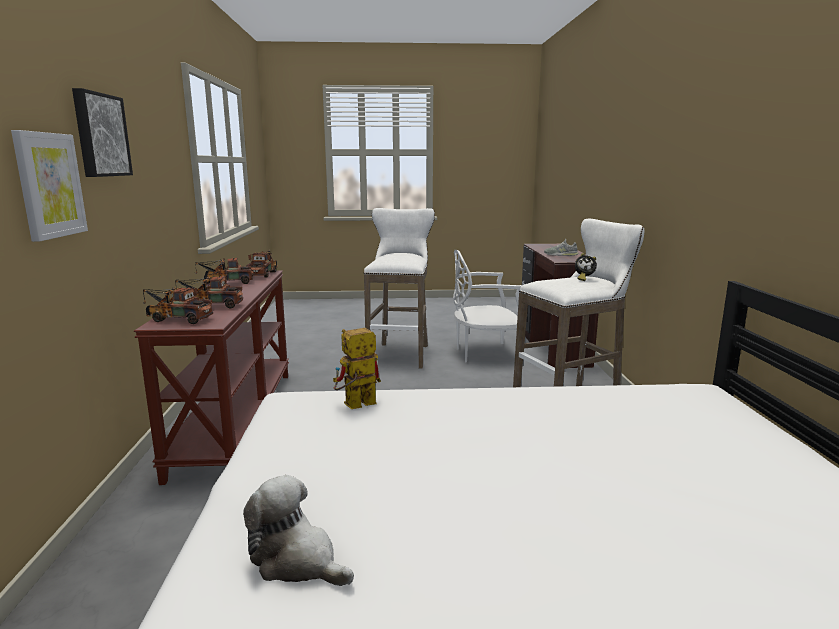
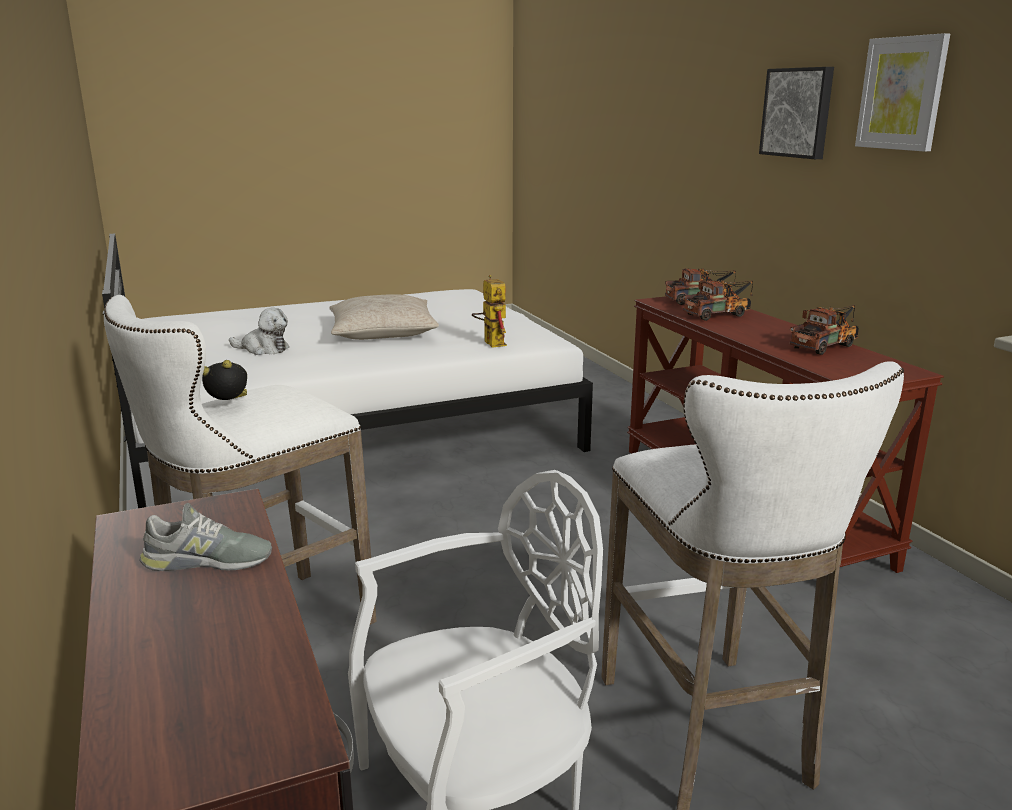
camera: 160 degrees right, 5 degrees up
(49, 185) = (729, 155): picture -> picture (902, 93)
(264, 274) = (847, 373): toy truck -> none
(297, 561) = (447, 303): plush toy -> plush toy (263, 349)
(355, 406) = (490, 342): toy robot -> toy robot turned 60 degrees counterclockwise
(477, 455) = (383, 332): none -> beige pillow

